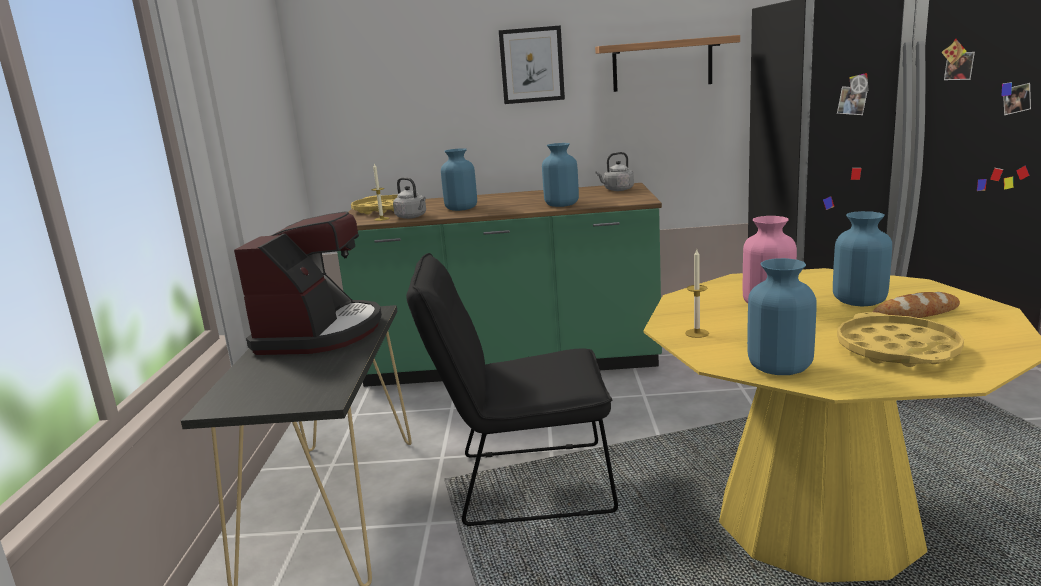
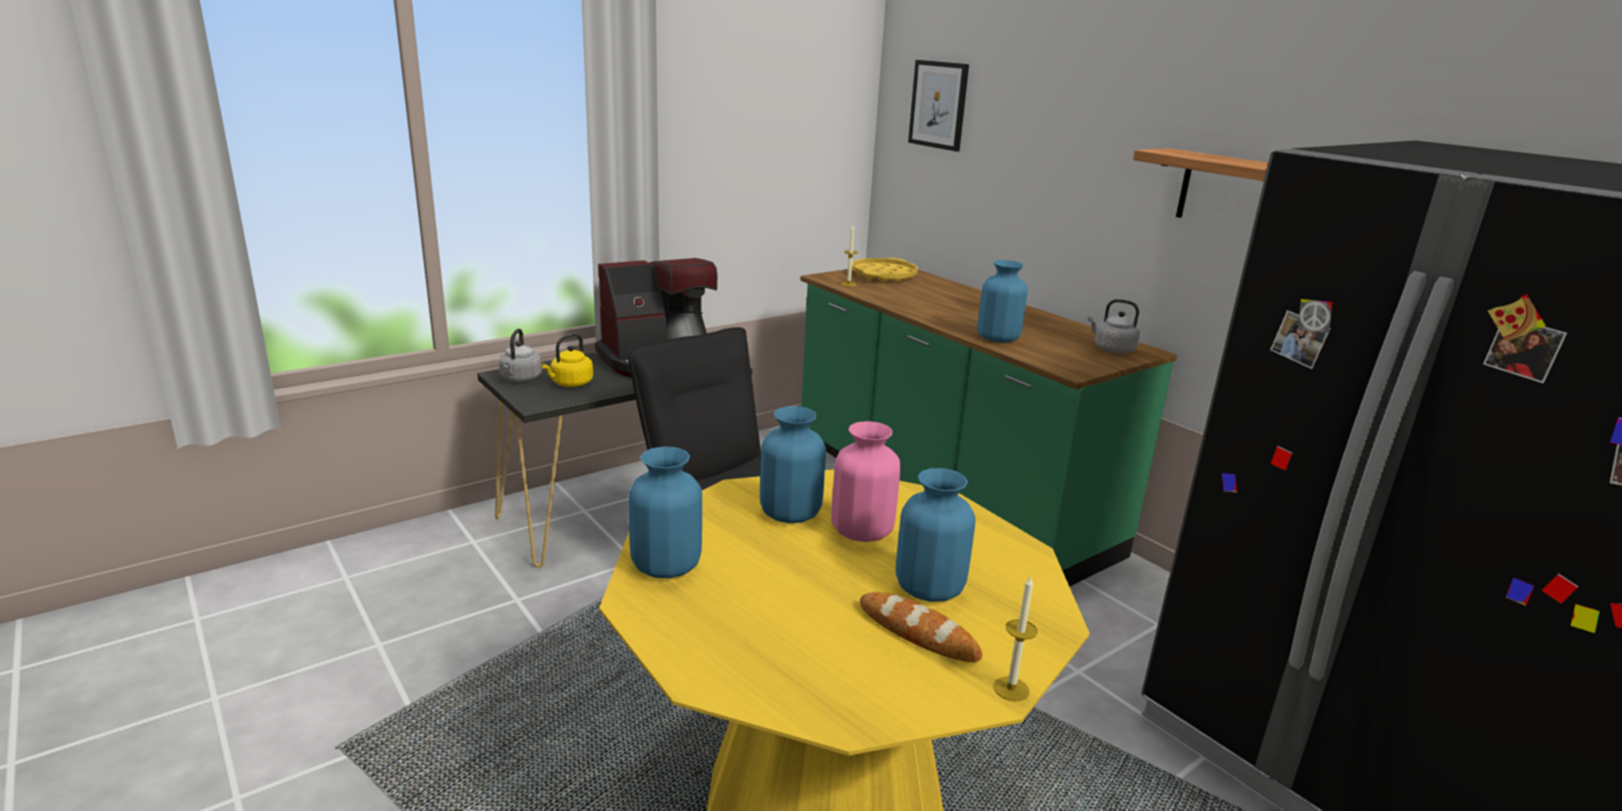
camera: 50 degrees right, 5 degrees up
(301, 377) = (570, 384): none -> yellow kettle
(412, 217) = (869, 292): grey kettle -> grey kettle (520, 379)
(461, 208) = (925, 302): blue vase -> blue vase (790, 513)
(532, 65) = (1089, 154): picture -> picture (938, 105)
(697, 333) = (733, 507): candle -> candle (1011, 689)
(897, 350) = (769, 630): yellow tray -> none

